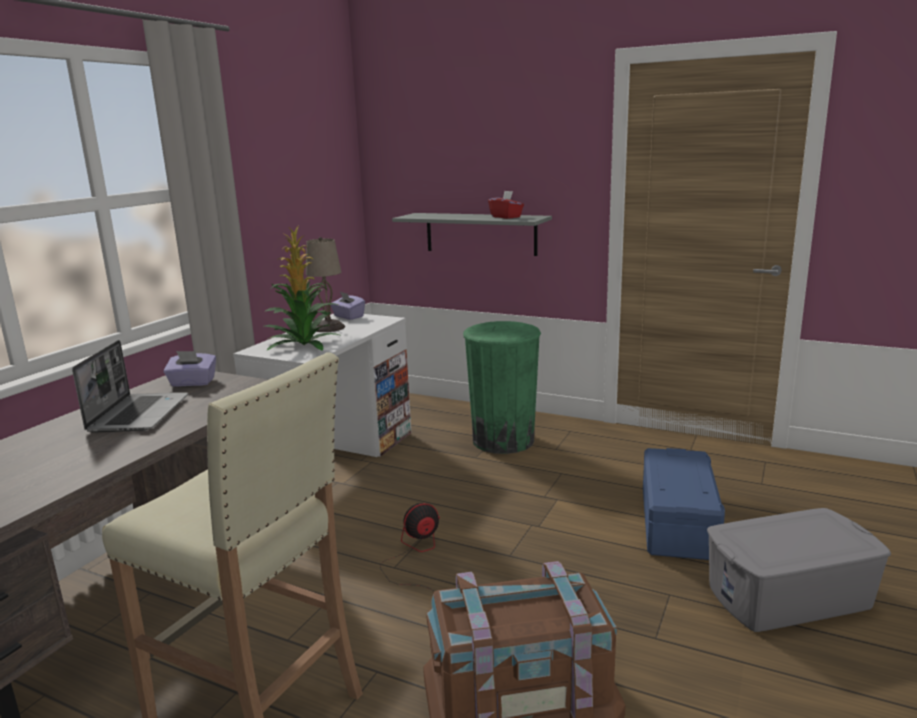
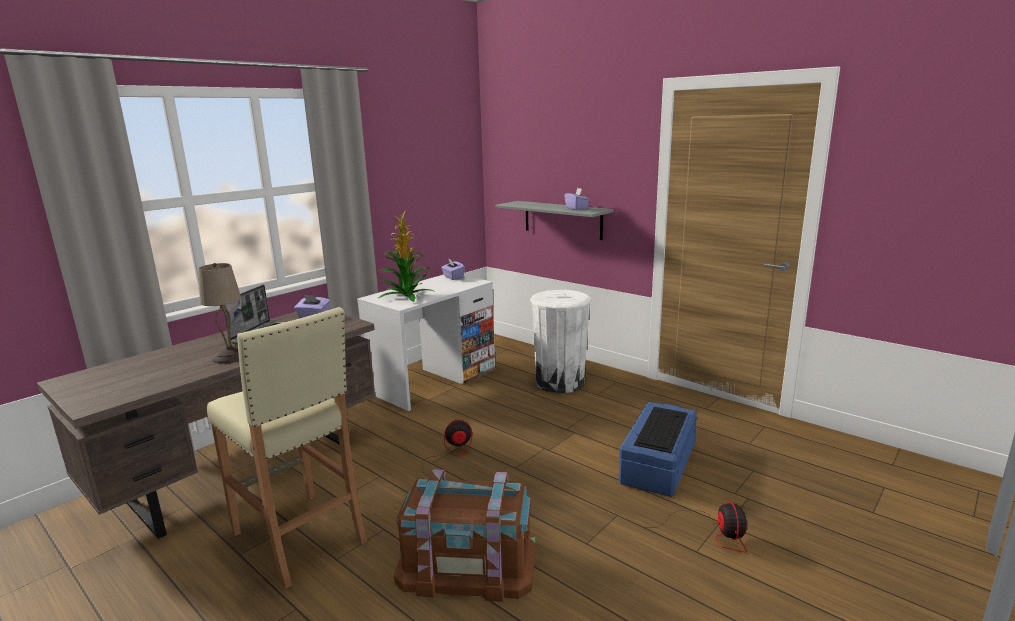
camera: 15 degrees right, 0 degrees up
(329, 327) = (433, 285): beige table lamp -> beige table lamp (231, 356)
(503, 440) = (560, 382): green trash can -> white trash can
(506, 217) = (577, 208): red tissue box -> purple tissue box
(684, 477) = (661, 428): none -> keyboard
(789, 597) = (712, 533): grey storage box -> fan

